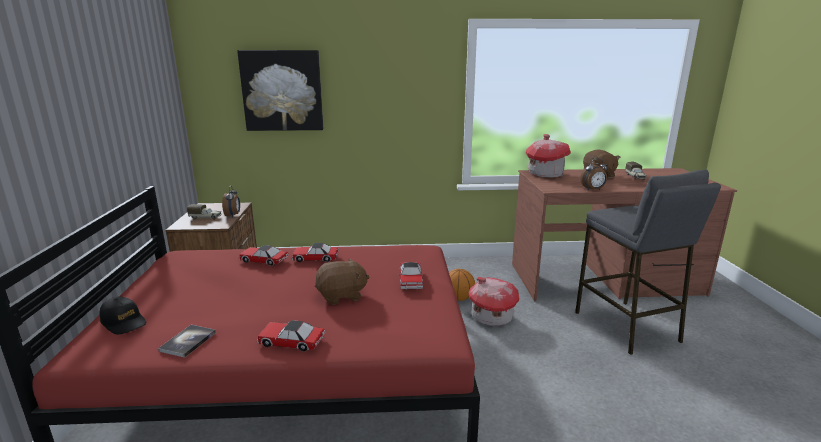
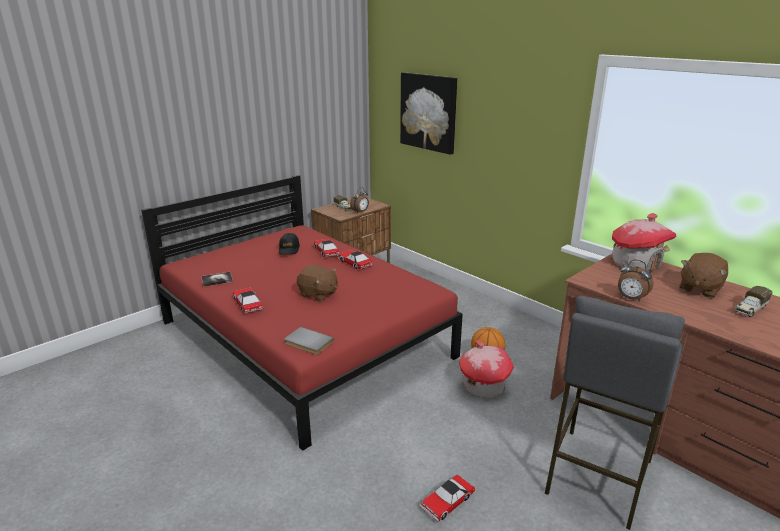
camera: 50 degrees right, 5 degrees up
(124, 322) = (216, 257): black cap -> black cap (289, 249)
(410, 280) = (373, 306): toy car -> toy car (447, 502)
(431, 335) = (307, 343): none -> grey book

